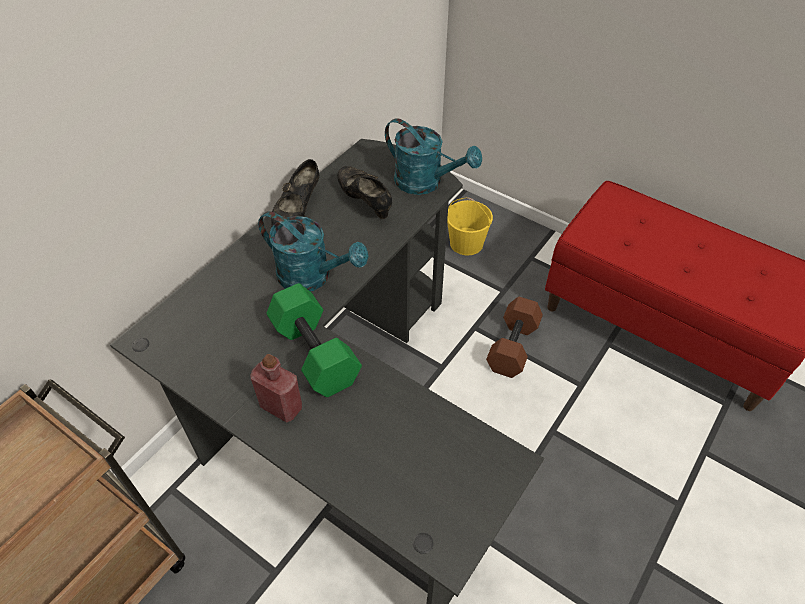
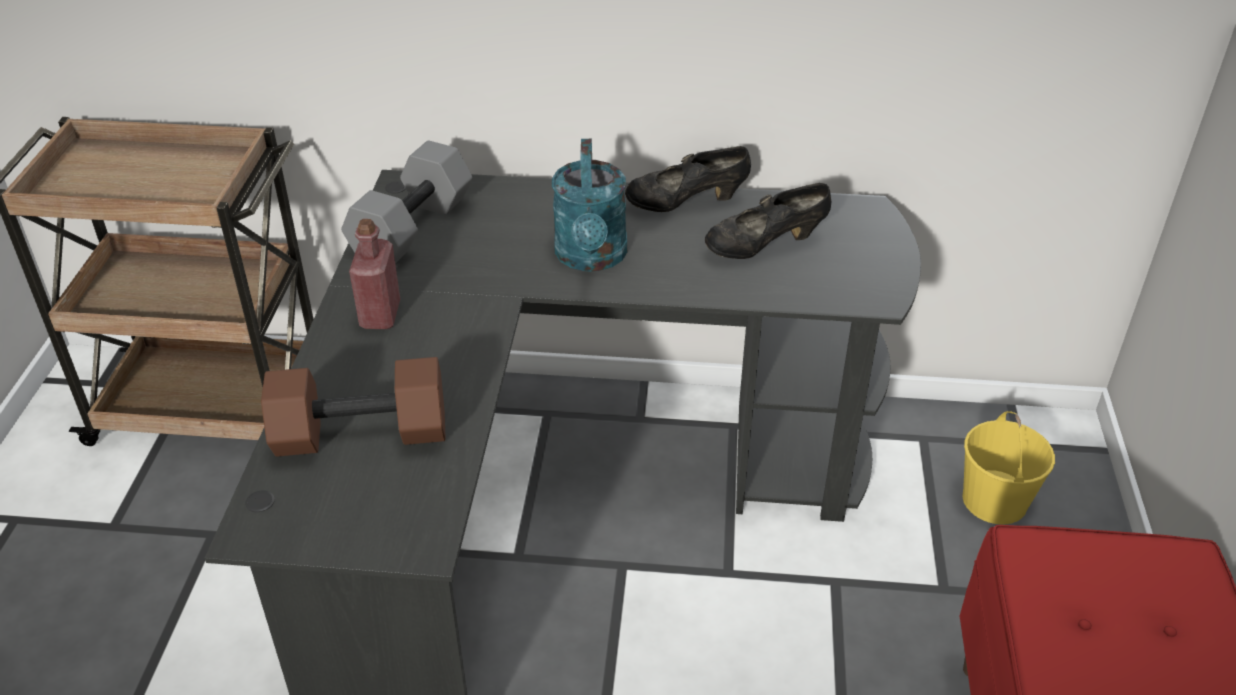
camera: 60 degrees right, 10 degrees down
(197, 353) = (411, 227): none -> grey dumbbell
(317, 353) = (476, 309): green dumbbell -> none
(365, 202) = (765, 247): black shoe -> black shoe turned 135 degrees counterclockwise
(426, 183) = (863, 284): turquoise watering can -> none
(513, 347) = (841, 648): brown dumbbell -> brown dumbbell (359, 436)

